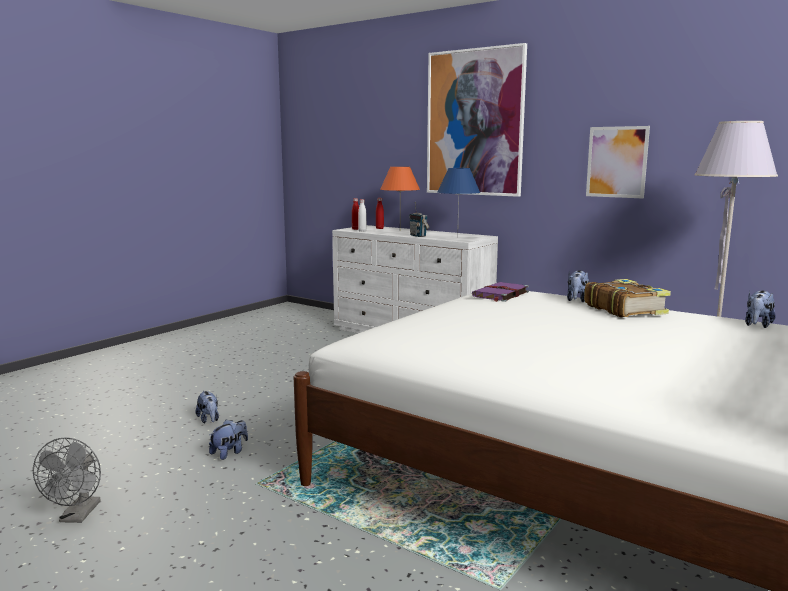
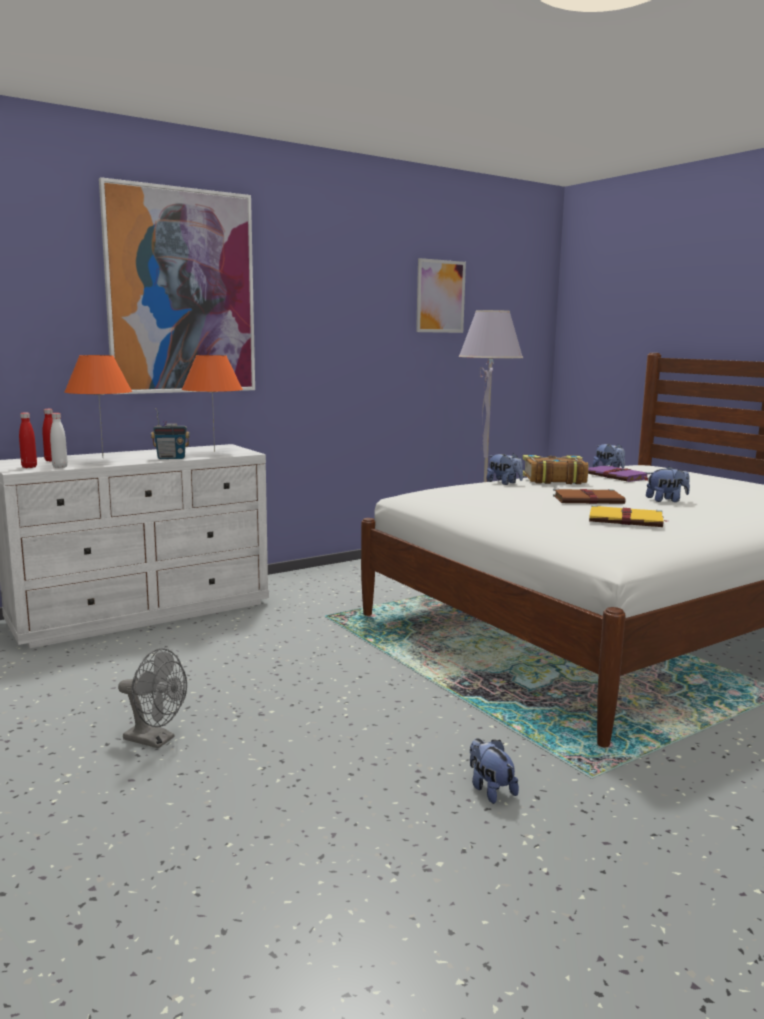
camera: 70 degrees left, 0 degrees up
(77, 516) = (673, 939): grey fan -> grey fan (155, 740)
(209, 420) = (352, 799): plush toy -> plush toy (666, 500)
(457, 237) = (214, 451): blue table lamp -> orange table lamp
(462, 334) = (627, 520): none -> yellow book
(500, 294) = (463, 493): purple book -> purple book (618, 476)
(538, 322) = (589, 500): none -> brown book
(617, 162) = (353, 346): picture -> picture (440, 296)

